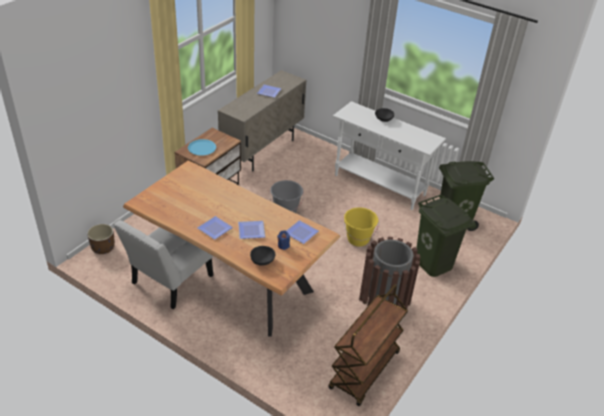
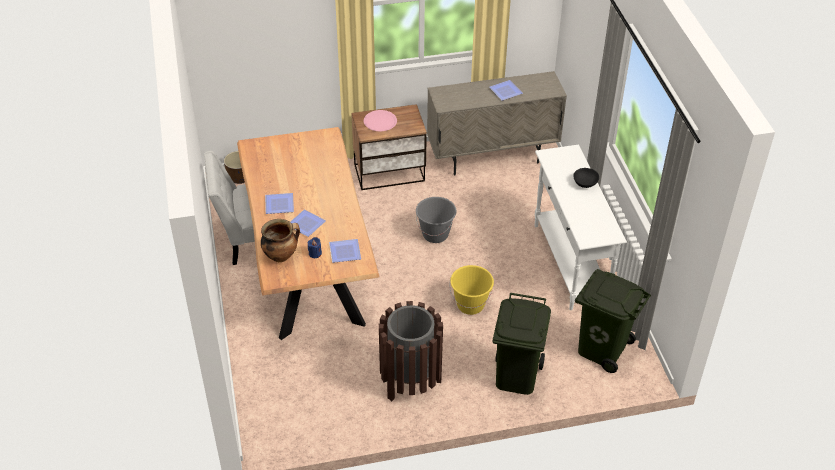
camera: 45 degrees right, 5 degrees up
(202, 148) = (380, 121): blue plate -> pink plate
(262, 260) = (281, 255): black bowl -> cooking pot
(365, 371) = (320, 423): brown cart -> none

